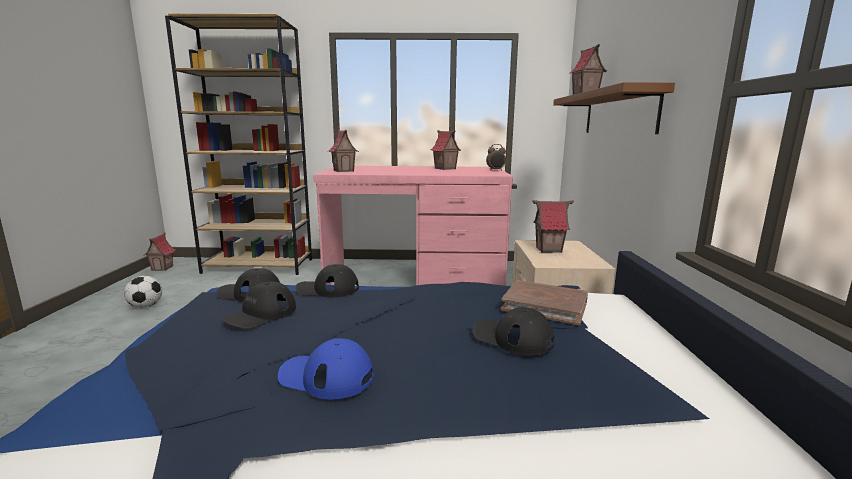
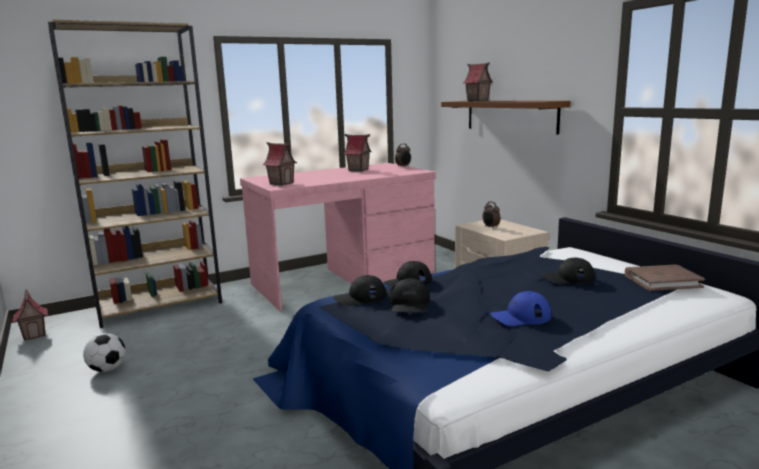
camera: 30 degrees left, 0 degrees up
(545, 305) = (552, 260): brown book -> brown book (662, 281)
(549, 250) = (490, 227): toy house -> alarm clock

